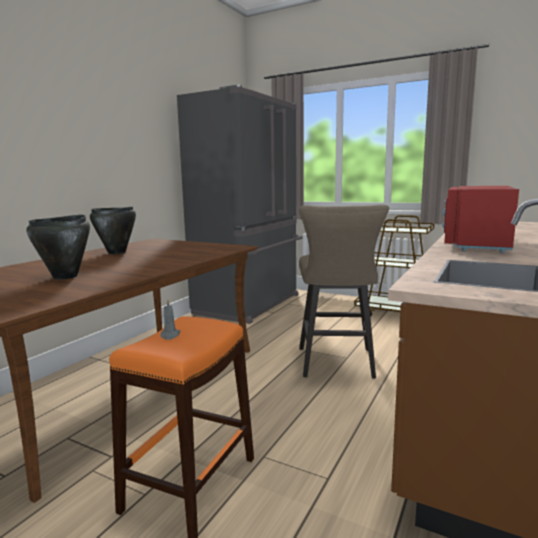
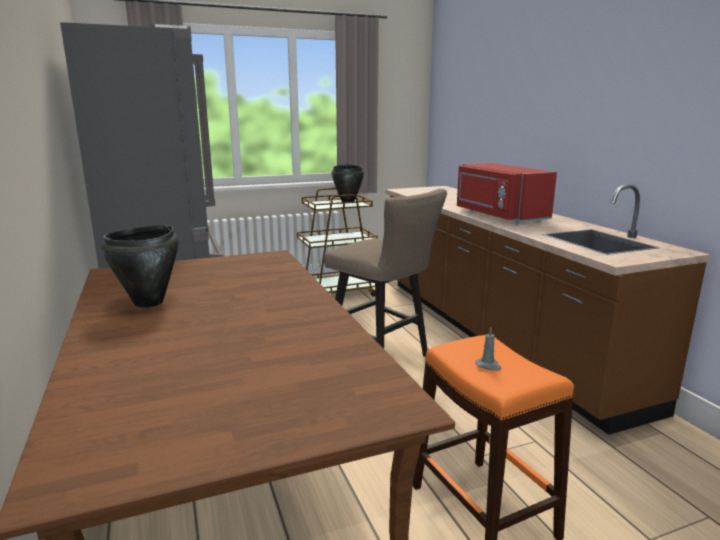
camera: 50 degrees left, 5 degrees up
(66, 277) = (256, 353): black cooking pot -> black cooking pot (348, 201)

